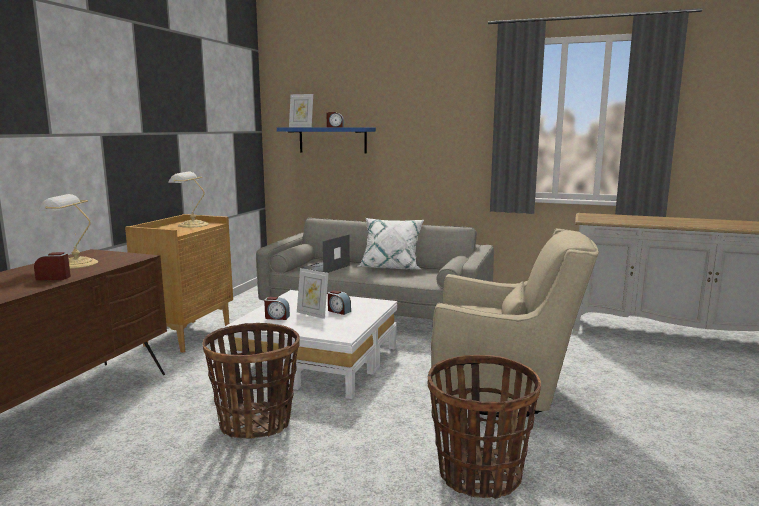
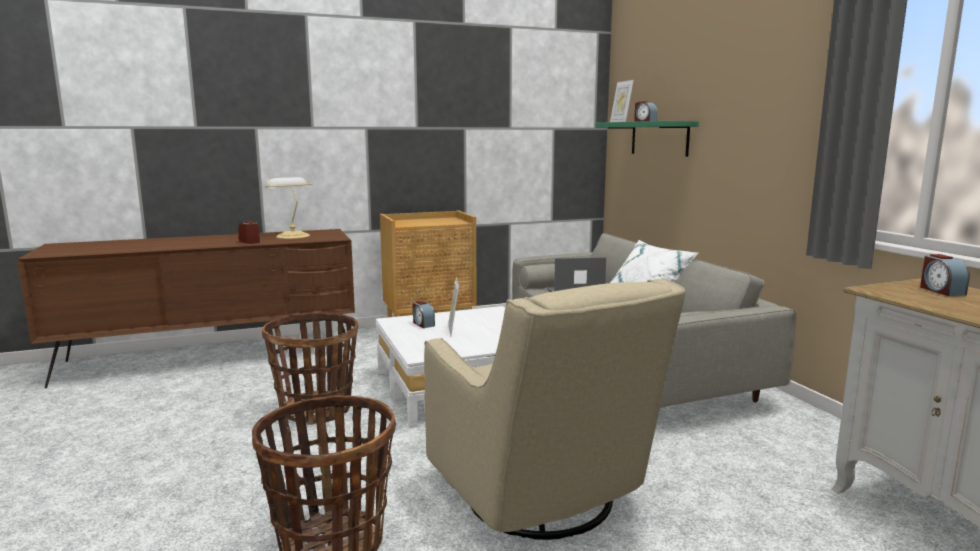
camera: 50 degrees right, 0 degrees up
(191, 225) = (444, 220): table lamp -> none
(332, 140) = (659, 138): blue shelf -> green shelf
(338, 311) = (480, 335): alarm clock -> alarm clock (941, 291)

